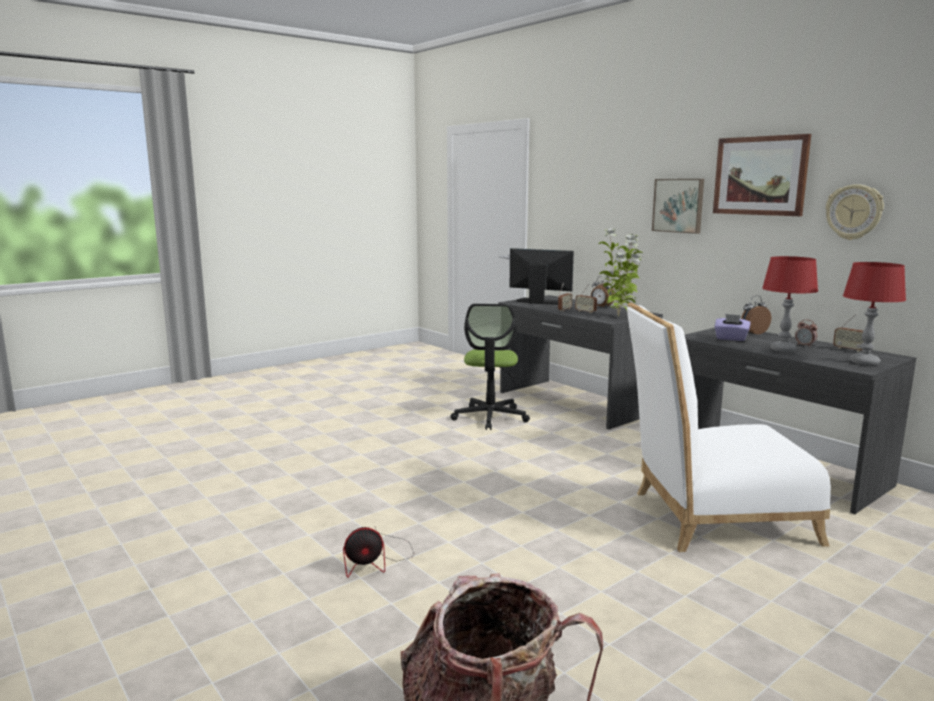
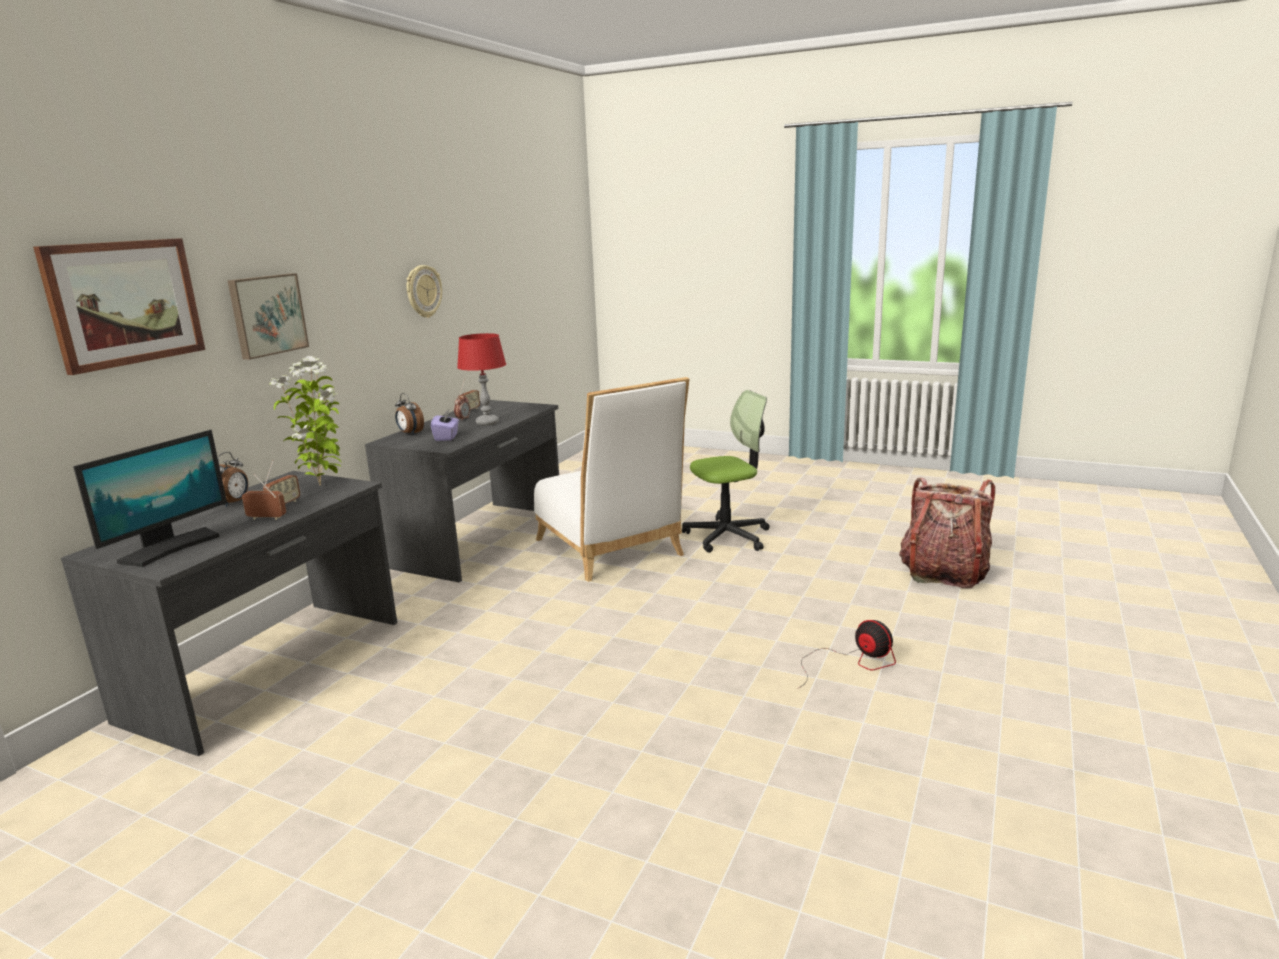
camera: 115 degrees left, 5 degrees up
(490, 417) = (369, 723): office chair -> office chair (727, 536)
(539, 302) = (170, 548): monitor -> monitor turned 150 degrees counterclockwise
(760, 176) = (347, 264): picture -> picture (124, 303)
(864, 362) = (517, 406): red table lamp -> none

